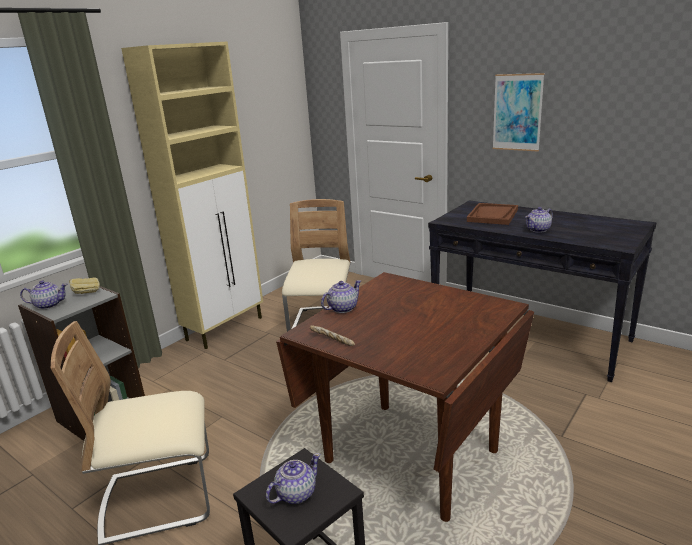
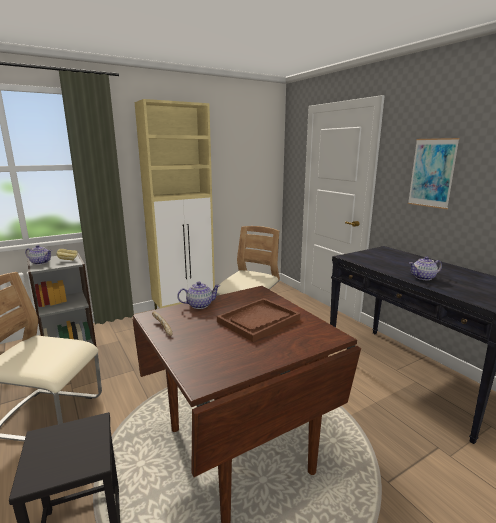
camera: 20 degrees right, 5 degrees down
(295, 494) = (63, 450): teapot -> none
(493, 215) = (392, 260): brown tray -> brown tray (258, 320)

